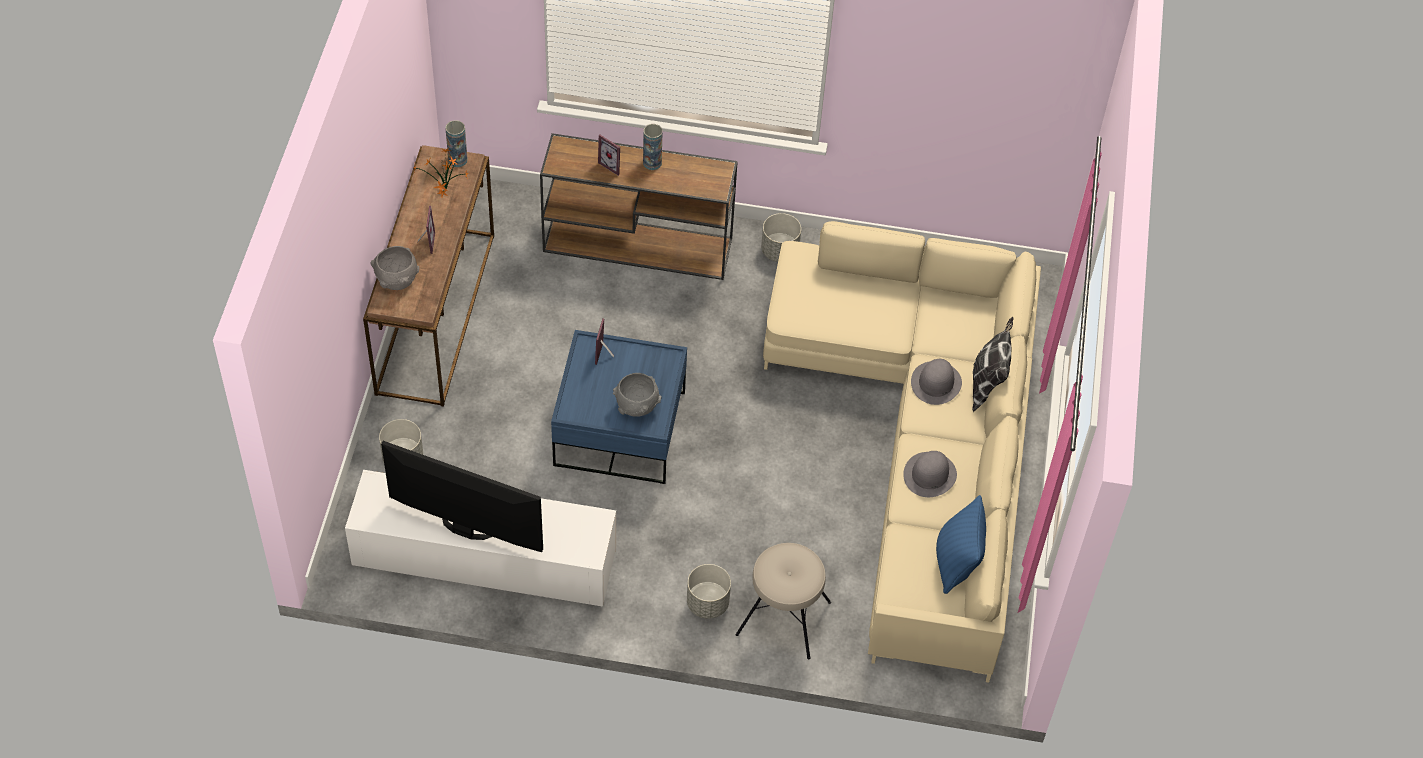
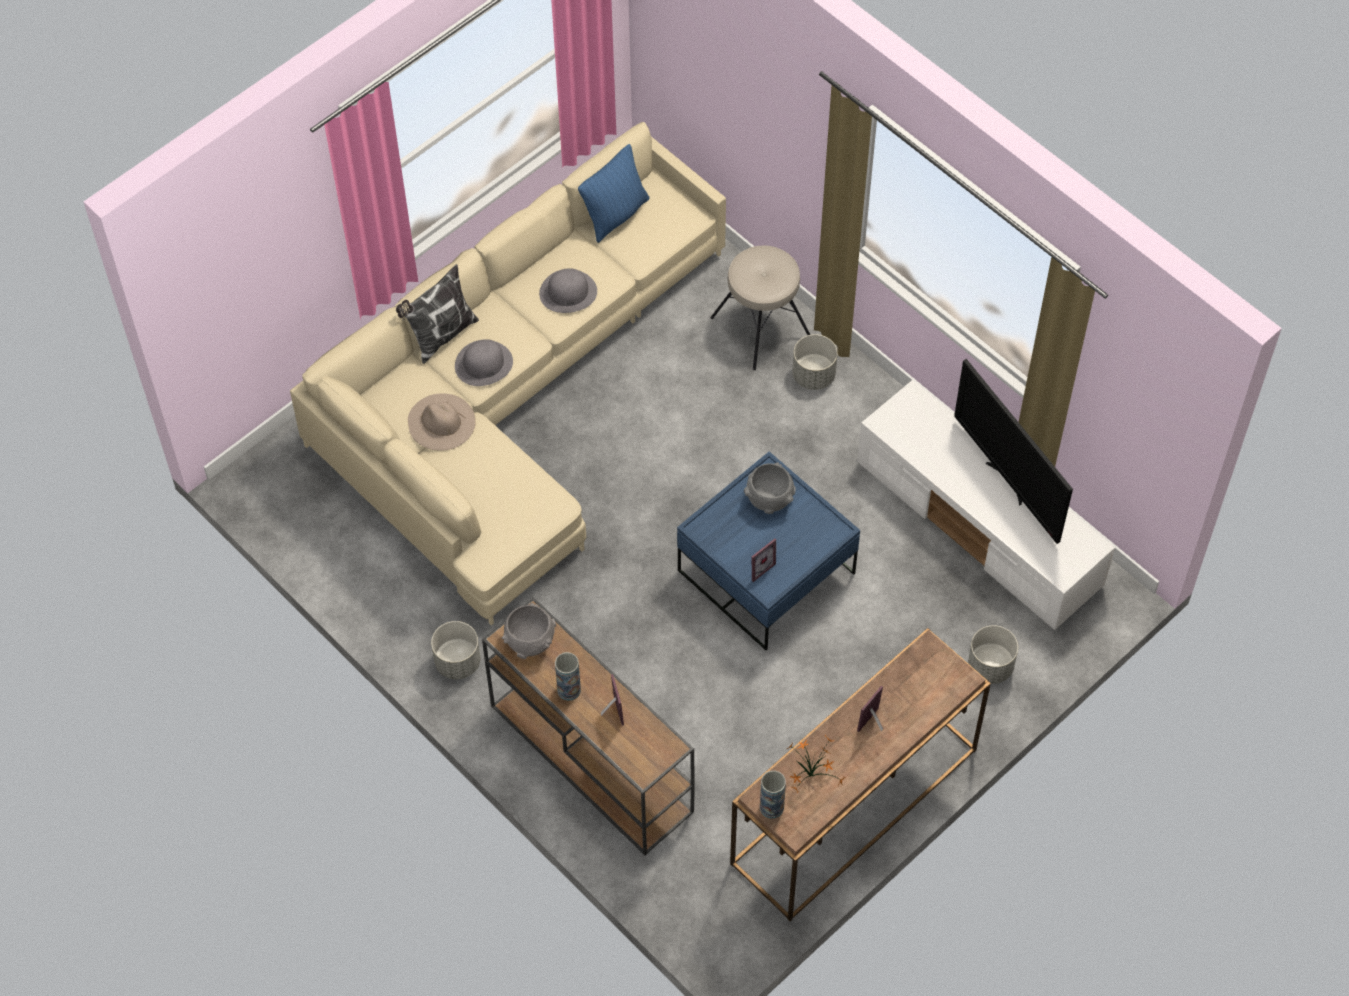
camera: 140 degrees left, 5 degrees up
(397, 280) = (932, 697): grey bowl -> grey bowl (530, 641)
(923, 324) = (441, 422): none -> beige hat

